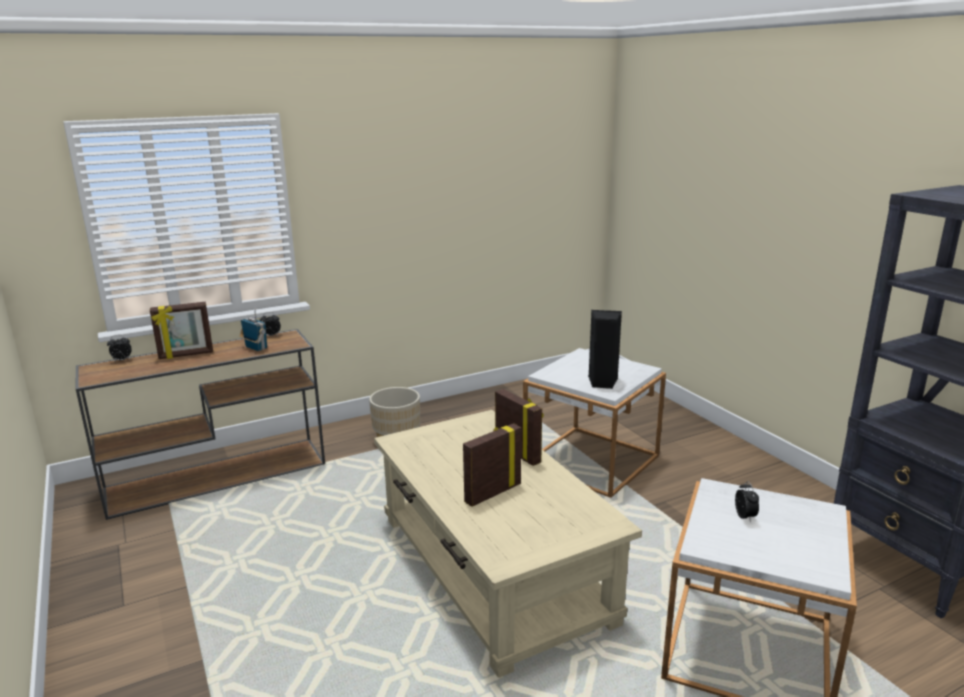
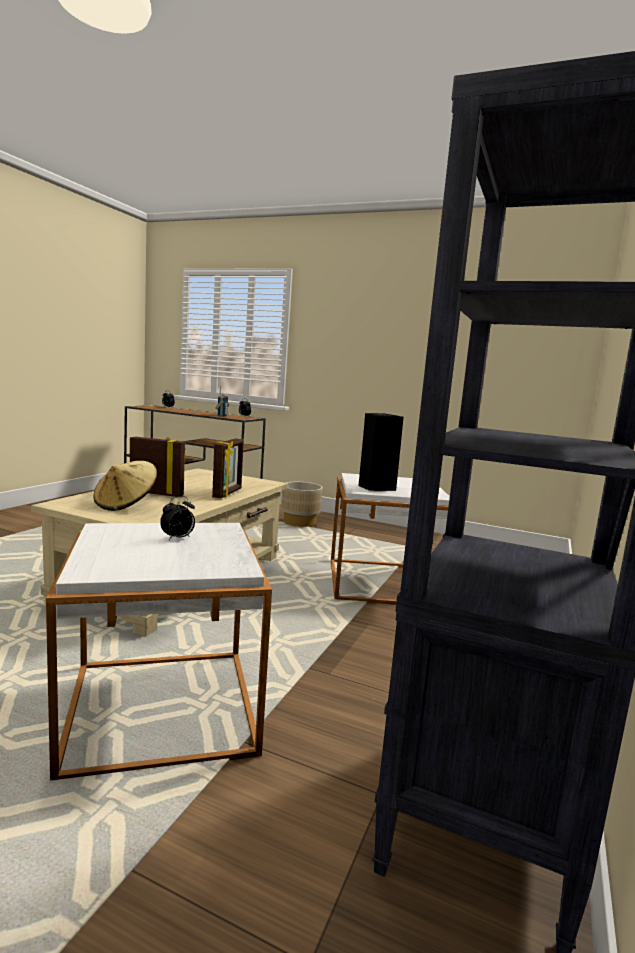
camera: 50 degrees right, 10 degrees down
(186, 355) = (191, 411): picture frame -> none
(531, 521) = (125, 504): none -> beige hat

